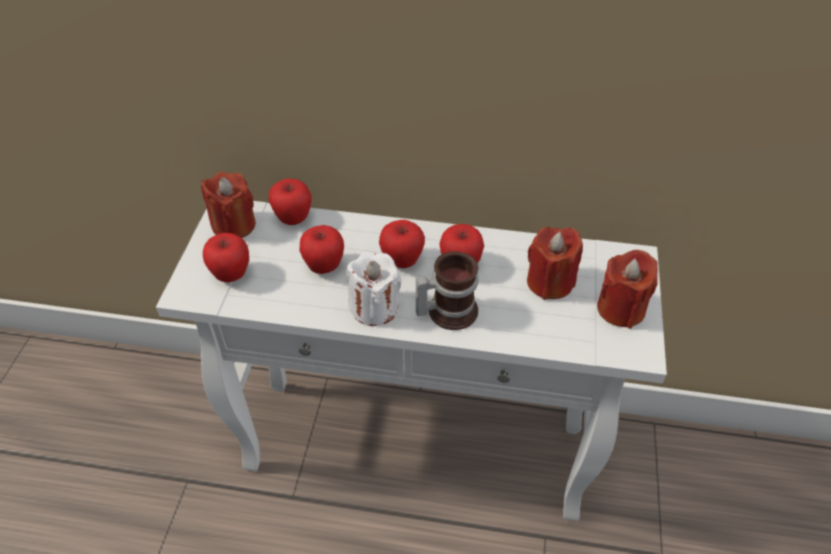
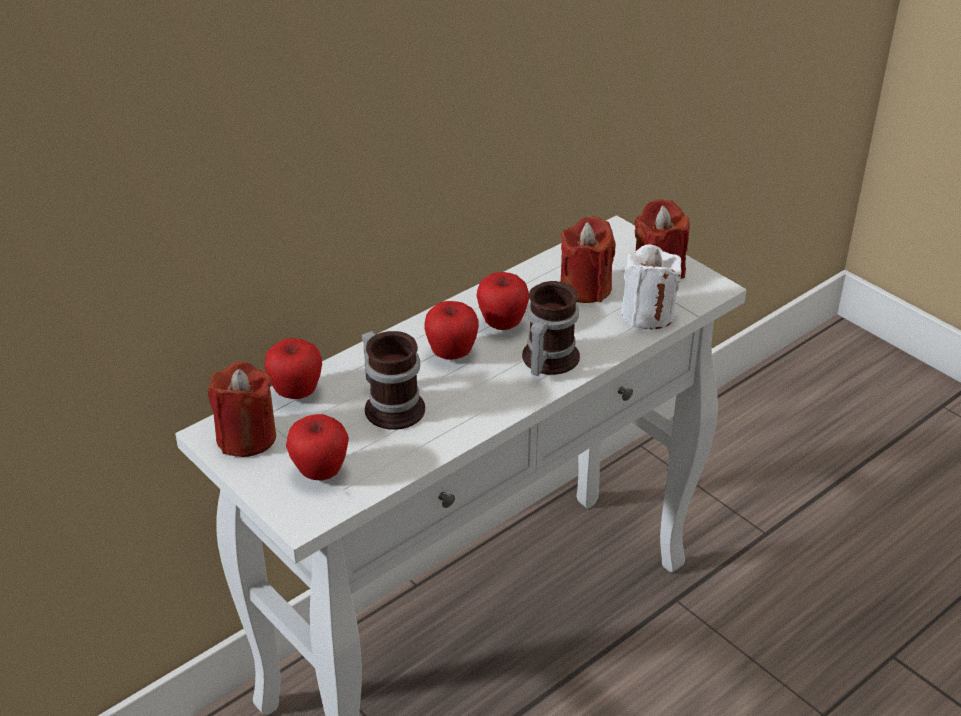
camera: 50 degrees left, 10 degrees down
(324, 266) = (393, 405): apple -> mug
(374, 307) = (488, 400): white candle -> white candle (648, 314)

